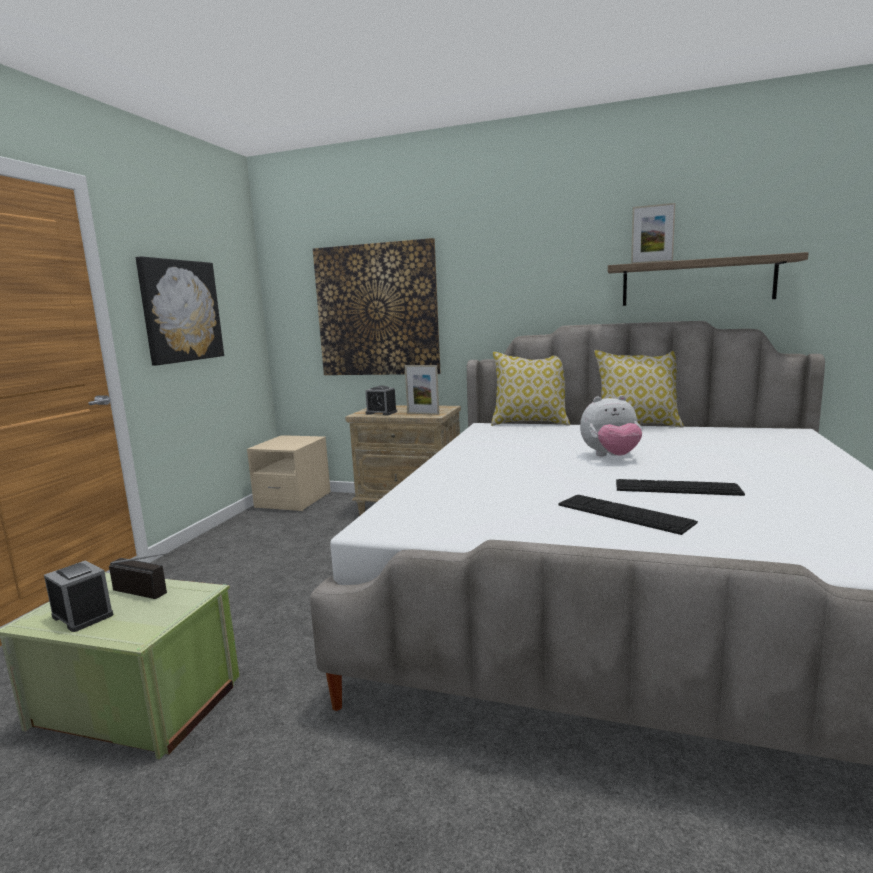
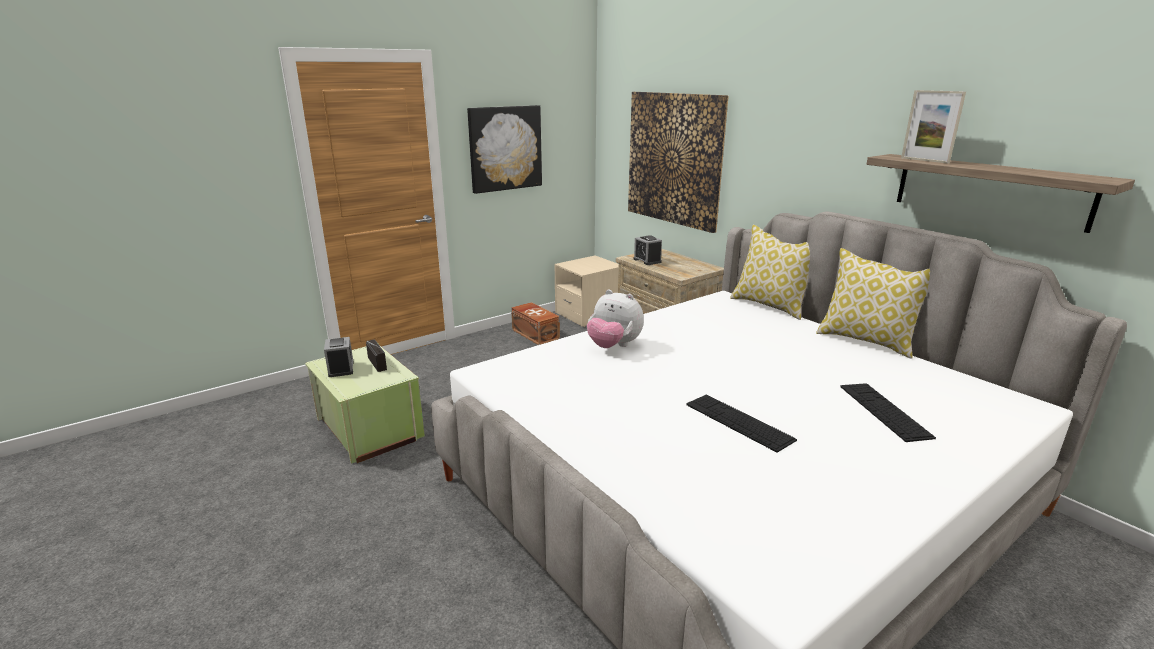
camera: 35 degrees right, 10 degrees up
(254, 531) = (535, 334): none -> brown storage box
(423, 413) = (675, 271): picture frame -> none
(611, 457) = (757, 369): plush toy -> plush toy (613, 346)
(624, 513) = (646, 427): keyboard -> keyboard (884, 411)

